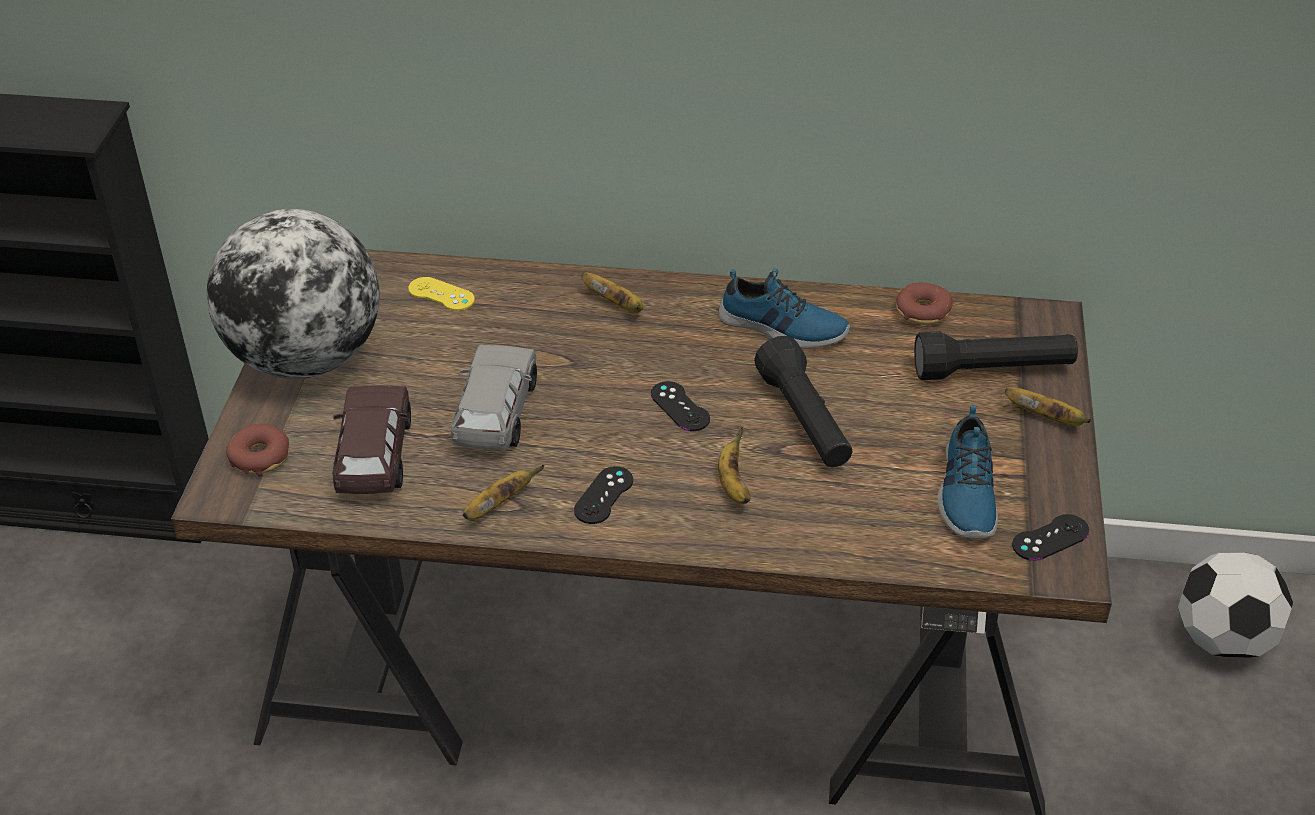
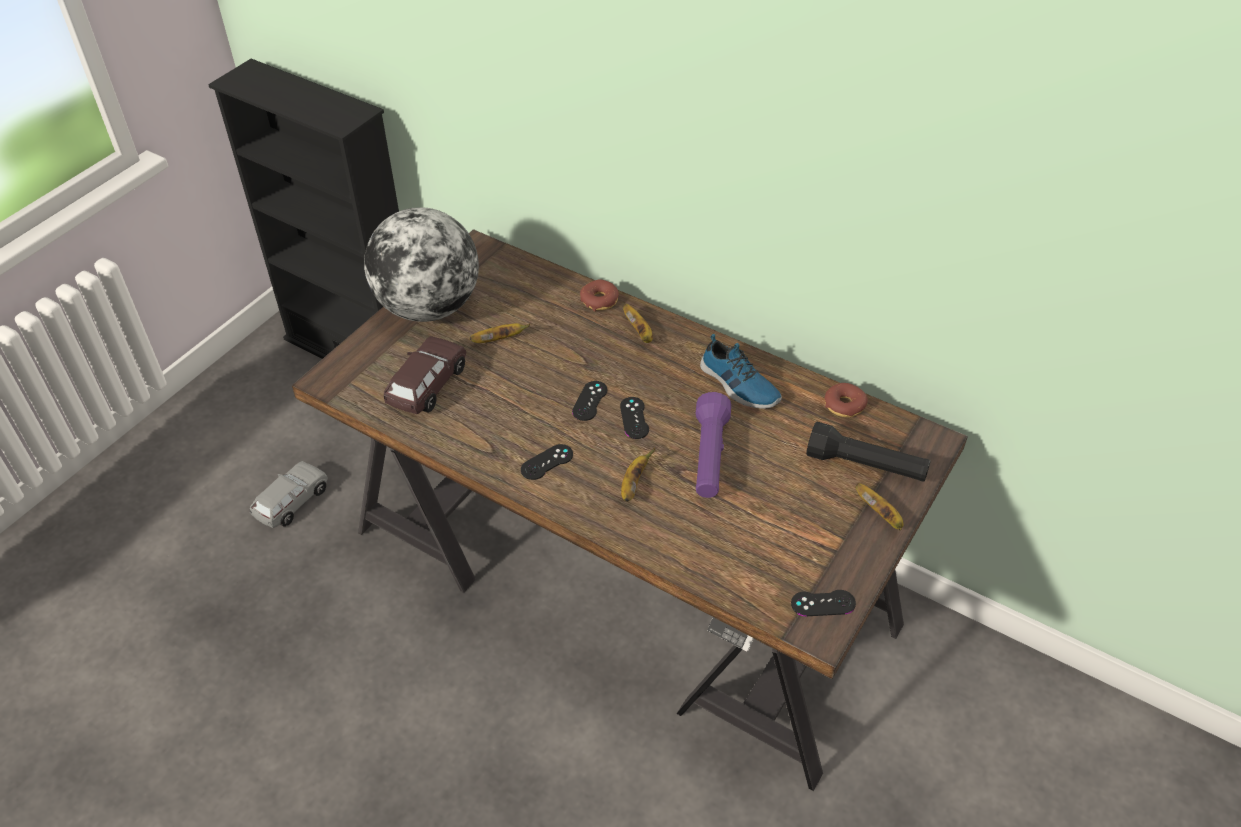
camera: 25 degrees right, 5 degrees up
(260, 457) = (363, 363): donut -> donut (599, 300)
(441, 294) = (535, 290): yellow game controller -> none
(495, 414) = (516, 383): grey toy car -> grey toy car (292, 502)
(499, 504) = (480, 445): banana -> banana (499, 340)
(608, 405) = (590, 401): none -> black game controller
(805, 421) = (709, 457): black flashlight -> purple flashlight
(965, 493) = (785, 548): shoe -> none
(1223, 640) = (1025, 714): football -> none

